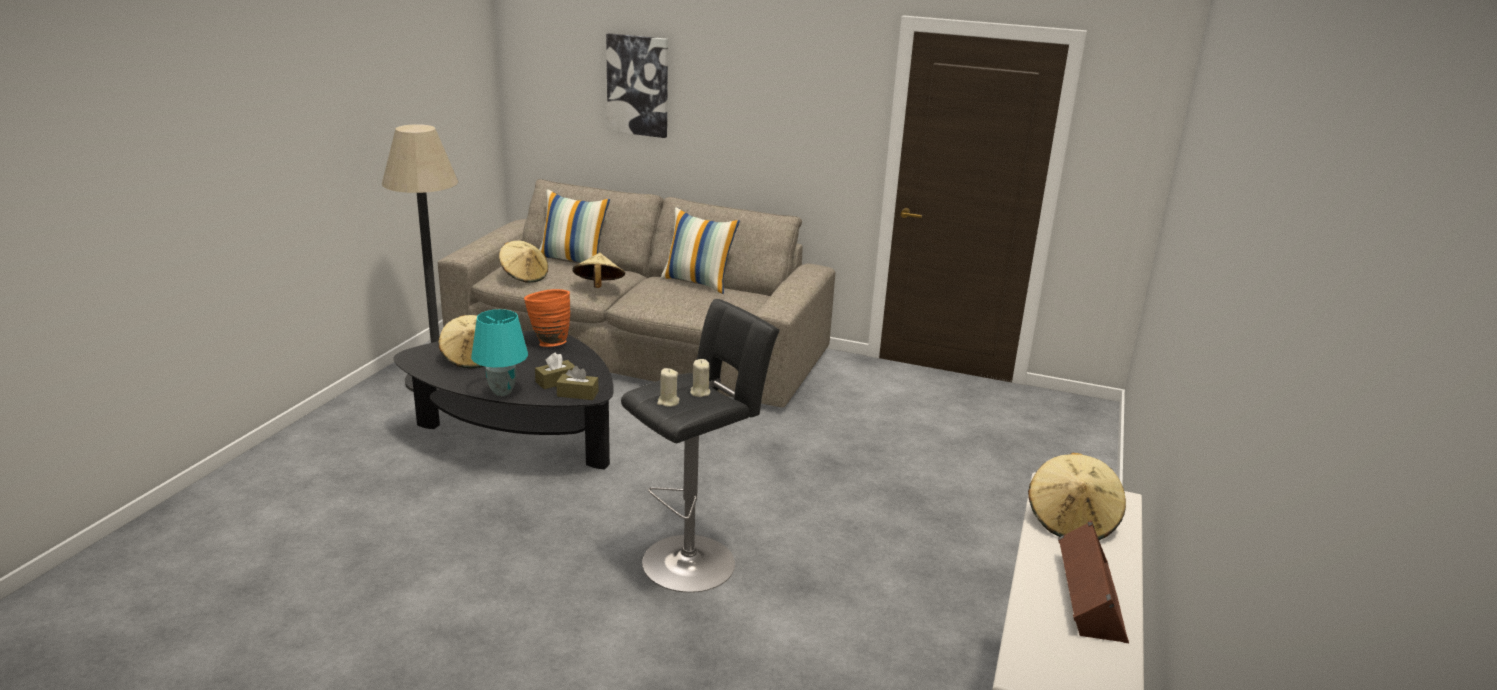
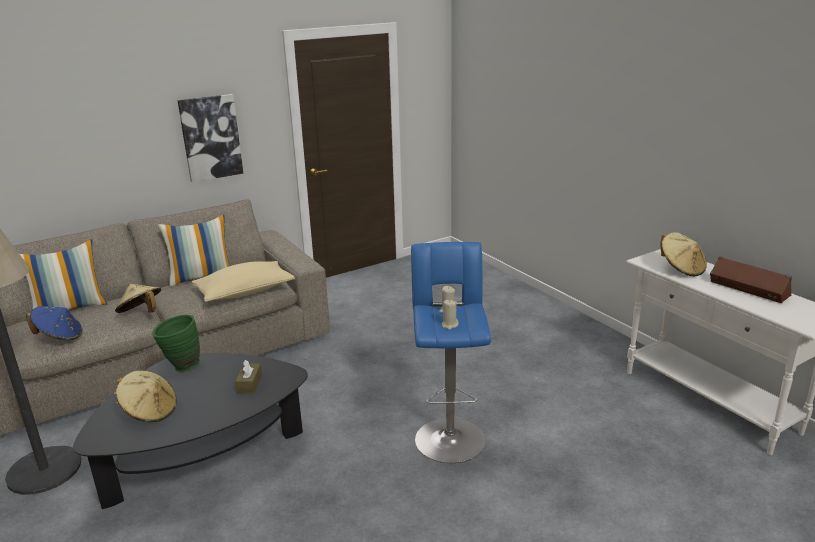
camera: 50 degrees left, 0 degrees up
(501, 391) = (230, 414): turquoise table lamp -> none
(524, 276) = (60, 337): beige hat -> blue hat
(548, 342) = (181, 367): orange vase -> green vase
(577, 394) = (282, 381): brown tissue box -> none
(638, 85) = (65, 132): picture -> picture (210, 137)
(694, 560) = (449, 436): black stool -> blue stool
(698, 311) = (245, 292): none -> beige pillow

